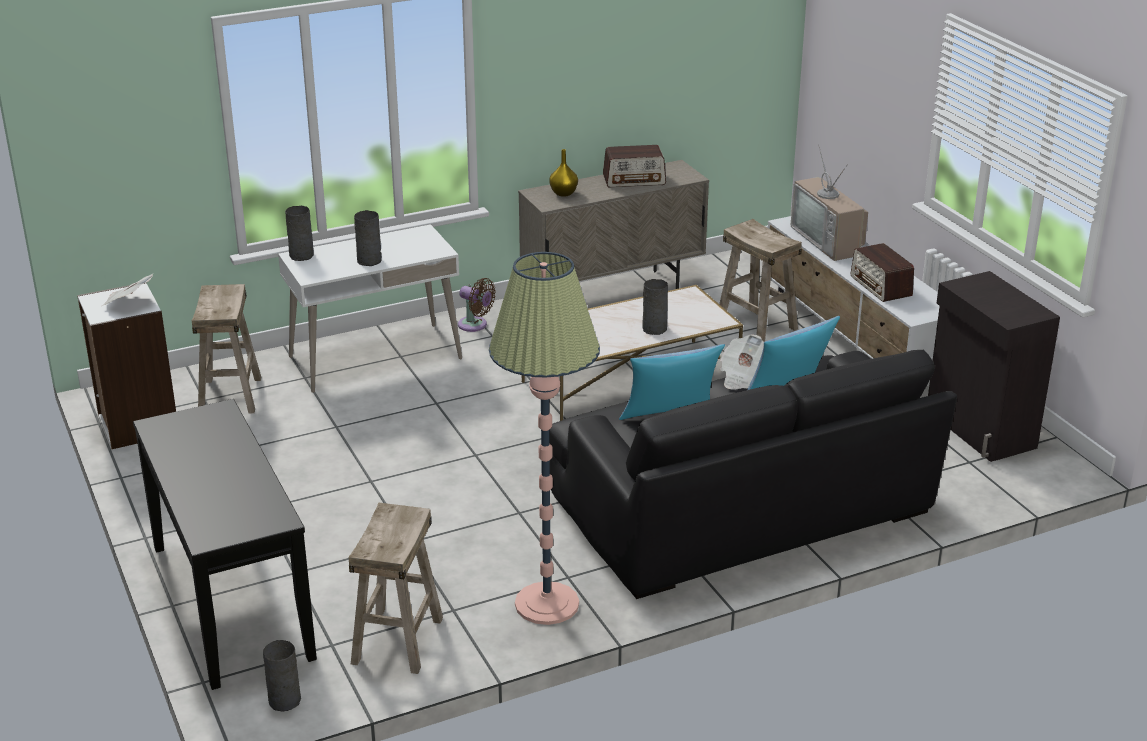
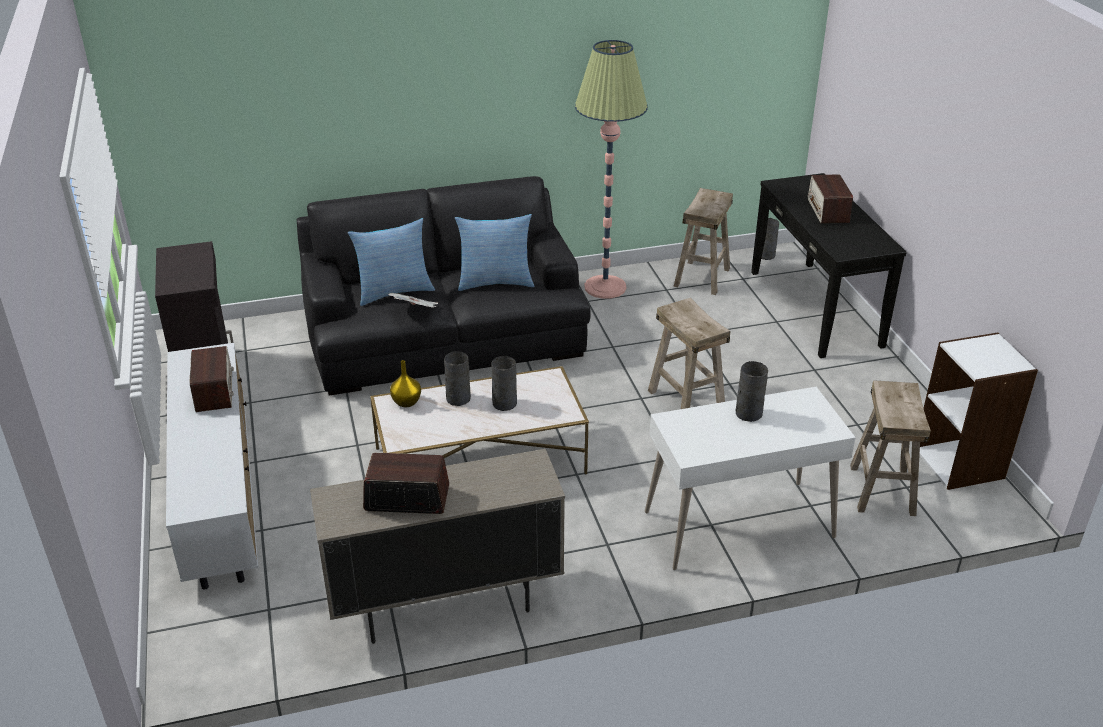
camera: 170 degrees left, 5 degrees up
(129, 303) = (976, 354): newspaper -> none
(215, 475) = (828, 211): none -> radio
(302, 255) = (826, 429): grey vase -> grey vase (503, 403)
(475, 325) = (625, 564): brown fan -> none
(563, 193) = (509, 481): yellow vase -> yellow vase (407, 402)
(756, 324) = (308, 526): beige stool -> beige stool (686, 400)
(830, 240) = (204, 465): television -> none

